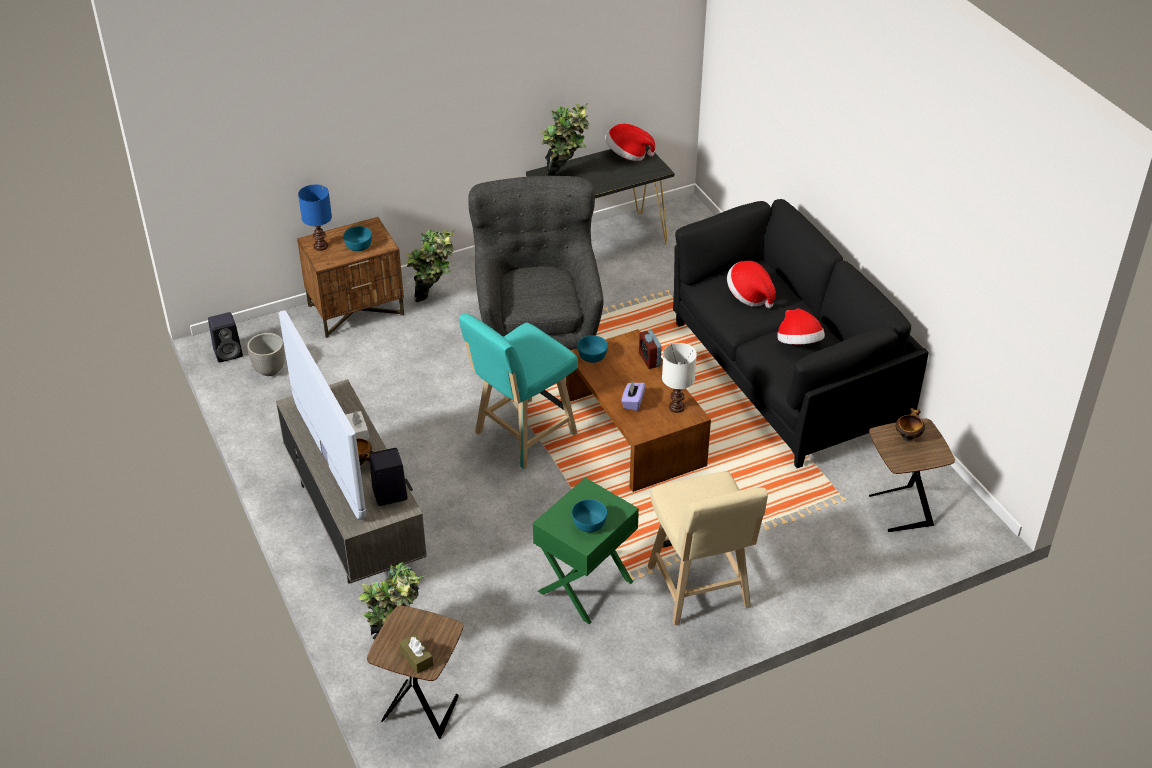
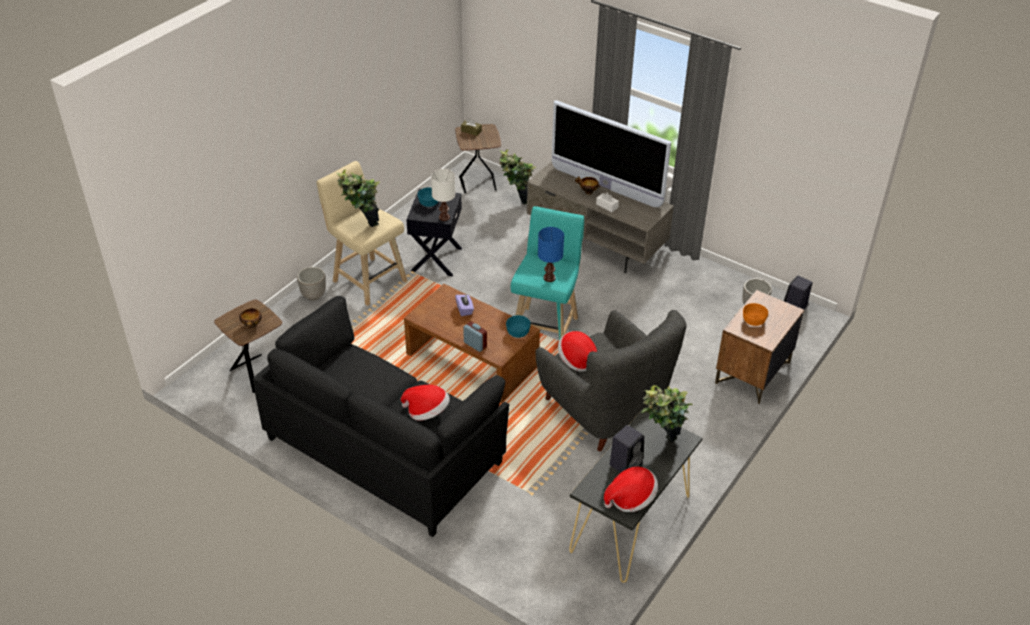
camera: 150 degrees right, 0 degrees up
(321, 246) = (778, 309): blue table lamp -> blue table lamp (549, 278)
(358, 245) = (754, 320): turquoise bowl -> orange bowl
(388, 494) = (554, 183): black speaker -> black speaker (626, 463)
(434, 299) = (708, 406): potted plant -> potted plant (363, 227)
(586, 587) = (435, 259): green side table -> black side table
(677, 407) = (432, 317): white table lamp -> white table lamp (444, 217)
(786, 594) = (313, 296): none -> planter
(798, 344) = (365, 383): hat -> hat (578, 361)

